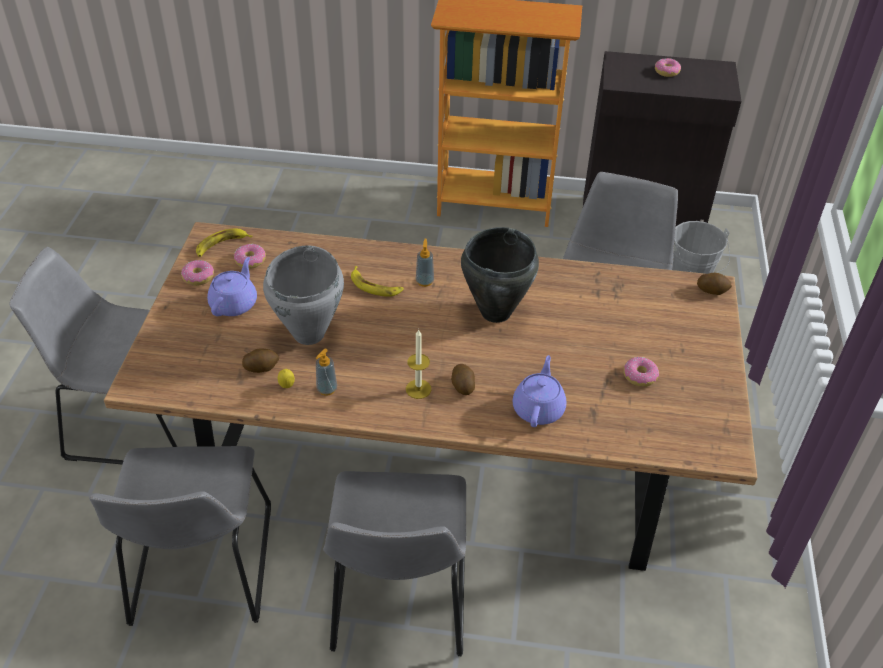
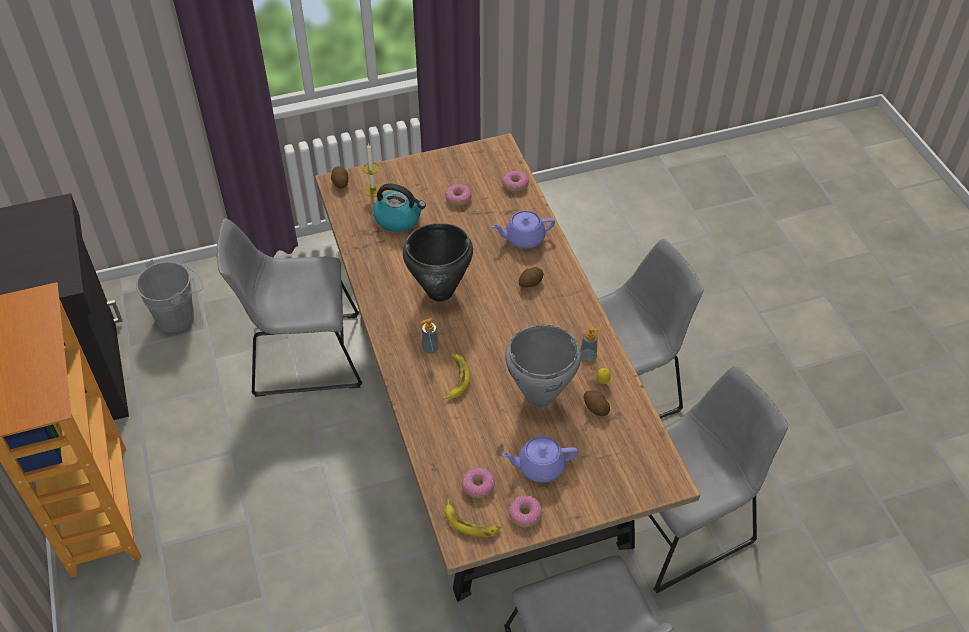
camera: 115 degrees left, 5 degrees up
(418, 389) = (550, 306): candle -> candle (373, 190)
(627, 316) = (398, 219): none -> kettle
(666, 72) = (28, 254): donut -> donut (515, 185)

